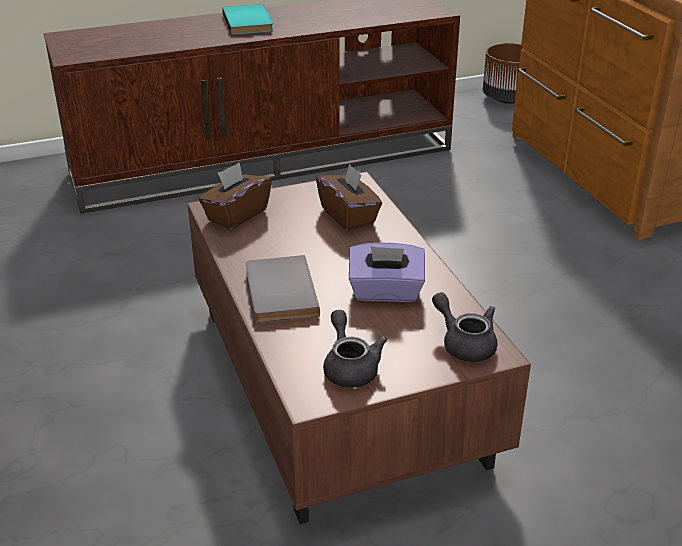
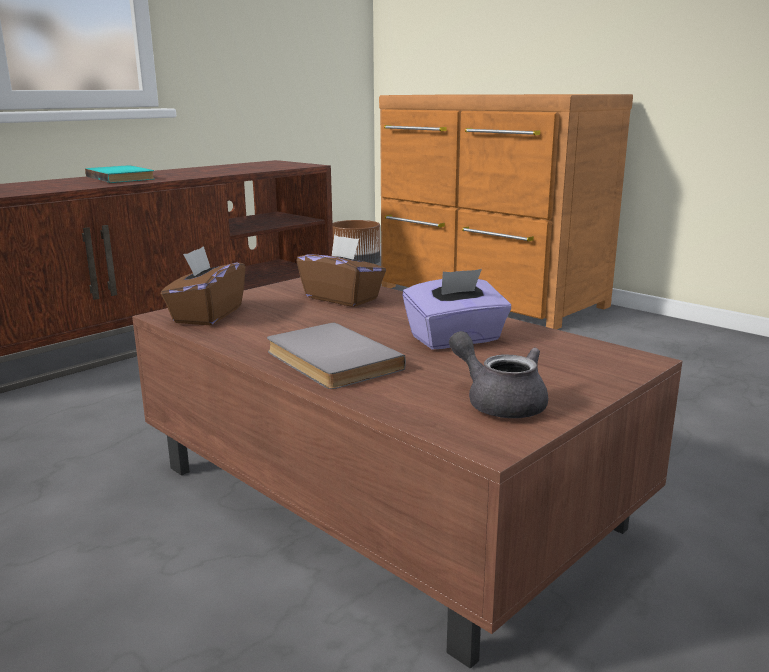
camera: 25 degrees left, 15 degrees down
(464, 343) = (595, 359): grey teapot -> none

